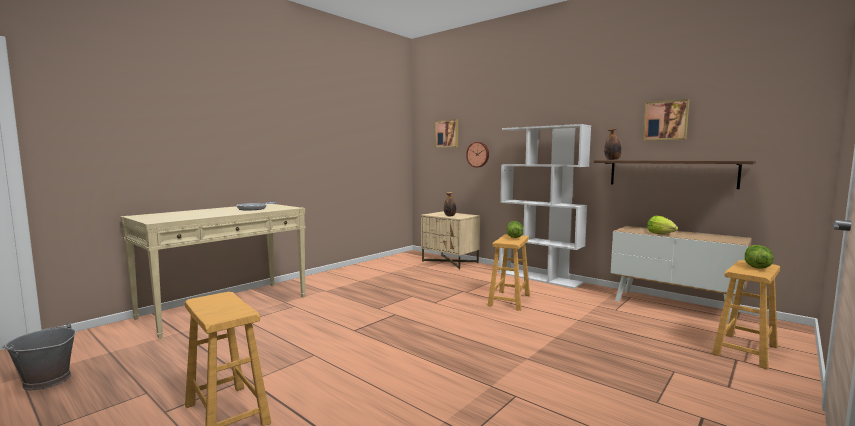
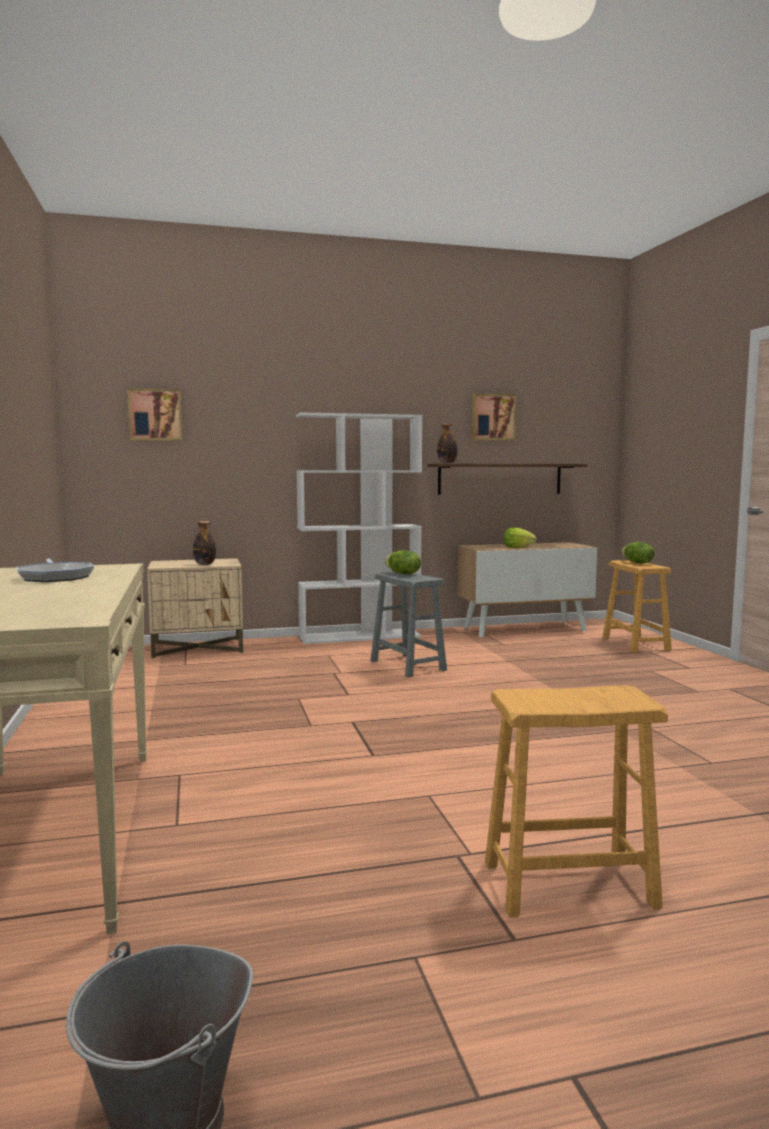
camera: 55 degrees left, 0 degrees up
(478, 154) = (227, 454): wall clock -> none
(509, 300) = (407, 665): brown stool -> grey stool

